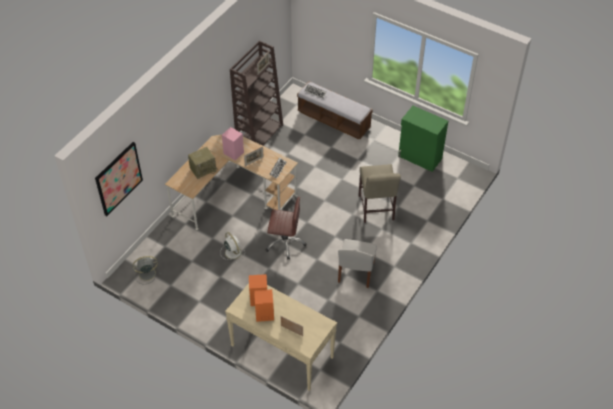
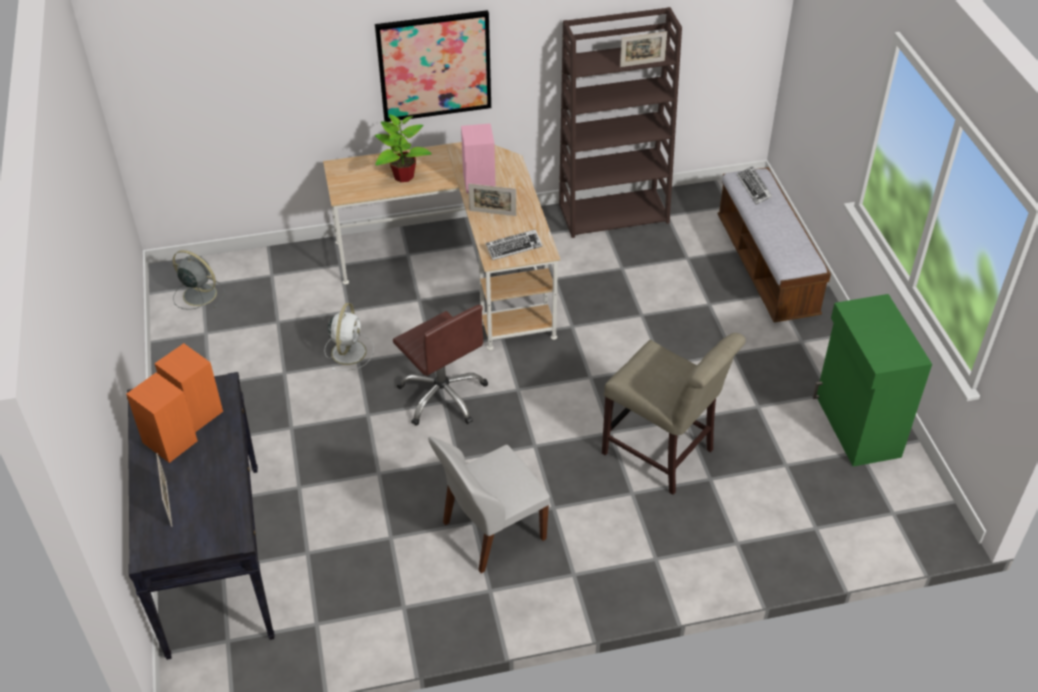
camera: 45 degrees right, 5 degrees down
(118, 178) = (190, 71): picture -> picture (434, 66)
(203, 169) = (403, 176): radio -> potted plant
(281, 351) = (214, 557): beige console table -> black console table
(376, 209) = (662, 455): beige chair -> beige chair turned 90 degrees counterclockwise

